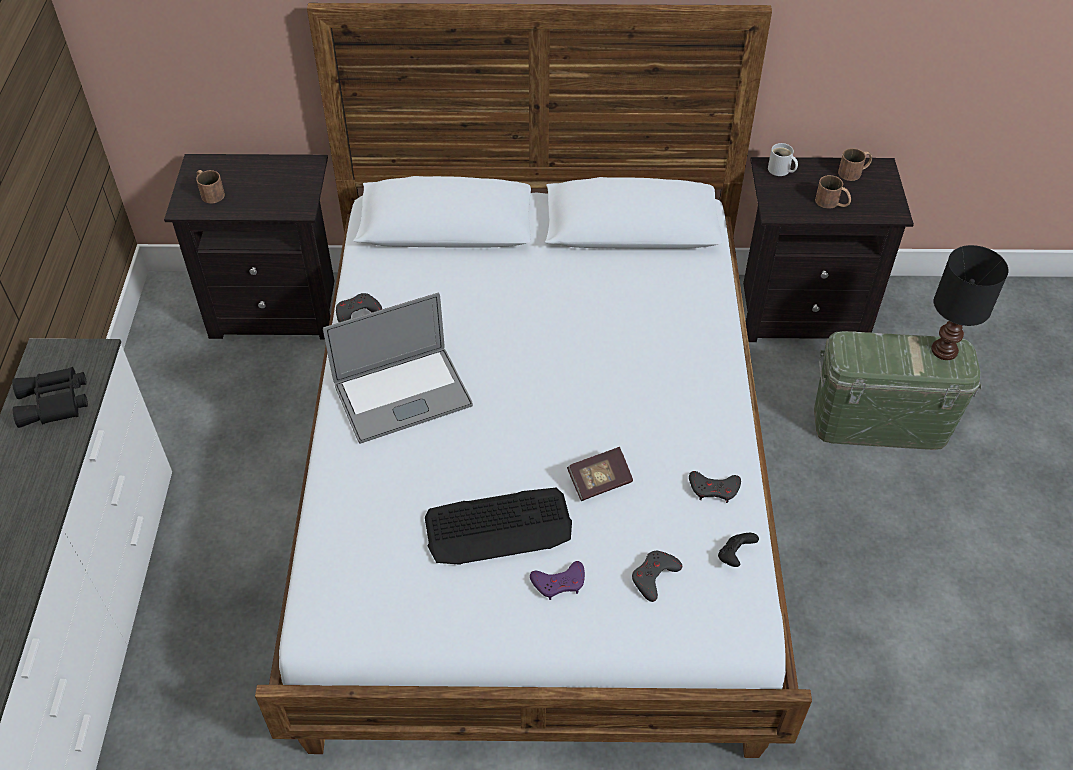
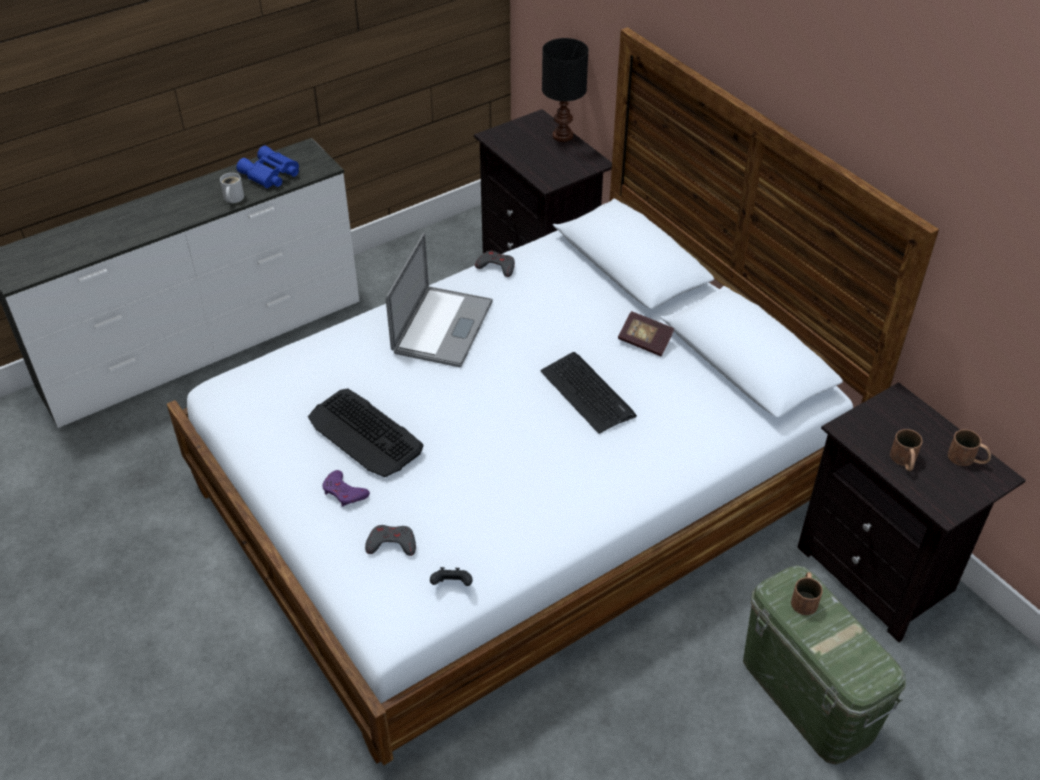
camera: 55 degrees right, 5 degrees down
(55, 403) = (270, 175): black binoculars -> blue binoculars
(209, 192) = (518, 138): brown mug -> brown mug (804, 598)
(402, 395) = (442, 327): laptop -> laptop turned 105 degrees counterclockwise
(583, 342) = (587, 393): none -> keyboard
(599, 481) = (457, 470): book -> book (645, 342)
(714, 489) = (509, 541): grey game controller -> none
(780, 170) = (904, 408): white mug -> white mug (232, 198)
(943, 350) = (866, 658): black table lamp -> black table lamp (562, 135)

